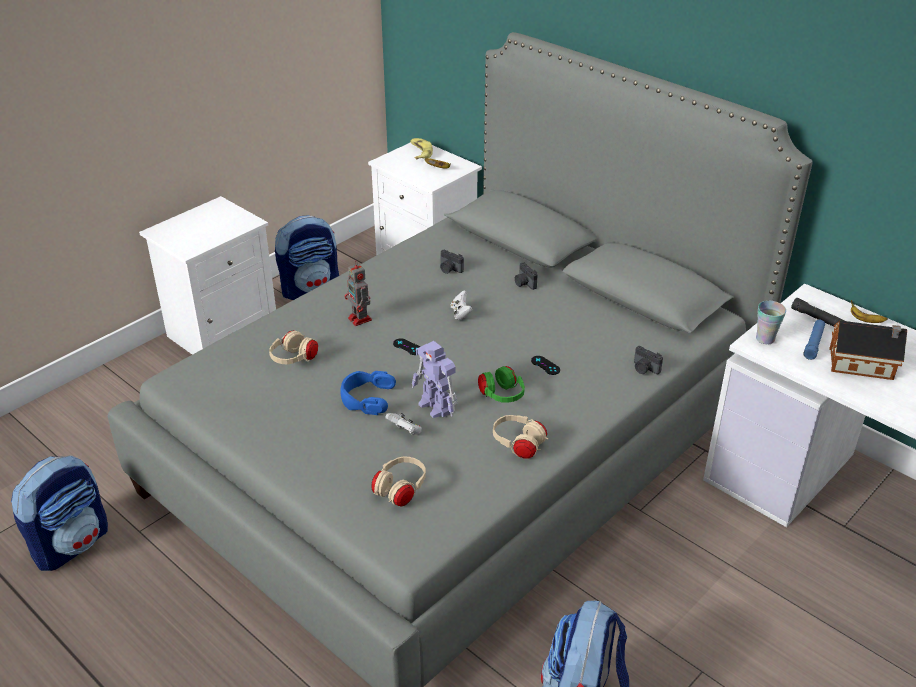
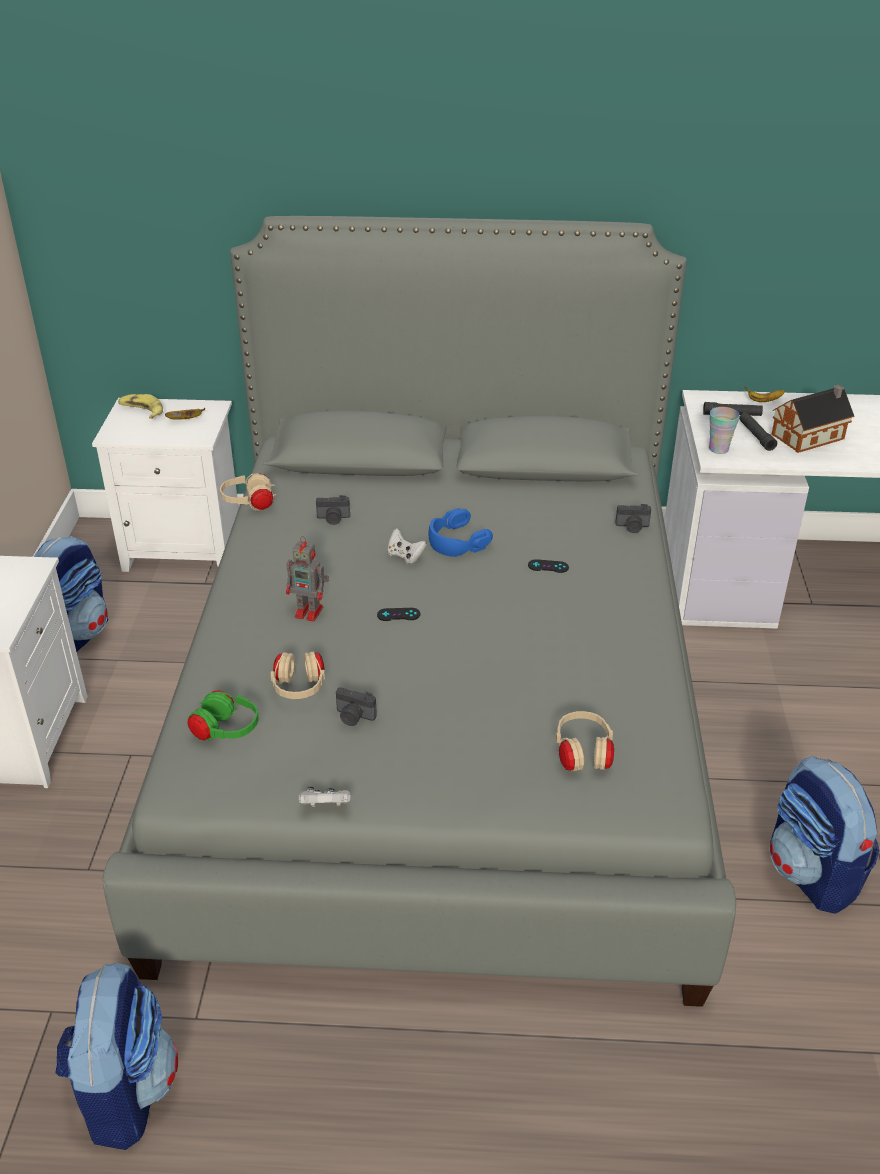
camera: 40 degrees left, 0 degrees up
(366, 398) = (427, 686): blue headphones -> blue headphones (456, 541)
(405, 431) = (509, 697): white game controller -> white game controller (326, 807)
(436, 407) = (504, 657): toy robot -> none
(501, 396) = (549, 615): green headphones -> green headphones (226, 731)
(519, 445) = (625, 651): beige headphones -> beige headphones (249, 504)
(524, 283) = (425, 499): camera -> camera (354, 717)
(813, 343) = (756, 436): blue flashlight -> black flashlight

